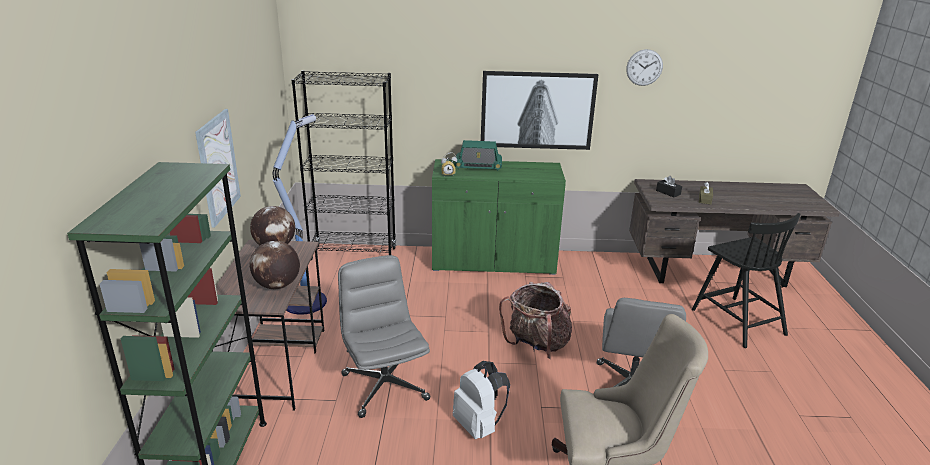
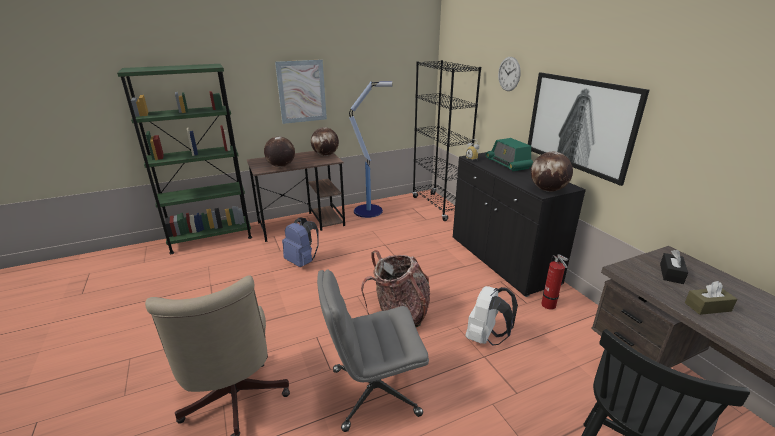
camera: 65 degrees right, 0 degrees up
(384, 386) = (302, 262): grey office chair -> blue backpack
(479, 426) = (279, 311): white backpack -> white backpack (486, 337)
(493, 262) = (502, 260): green cabinet -> black cabinet
(550, 173) = (548, 190): none -> globe
(573, 270) = (549, 306): none -> fire extinguisher
(644, 67) = (716, 88): wall clock -> wall clock (509, 74)

